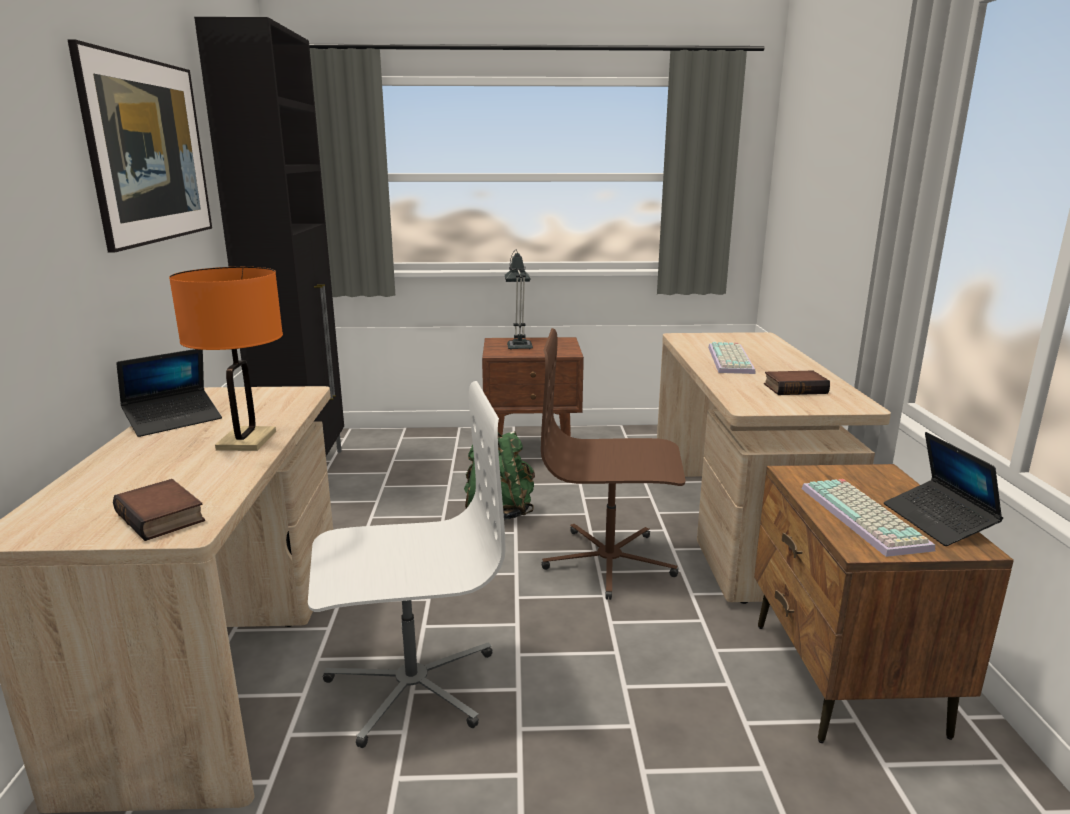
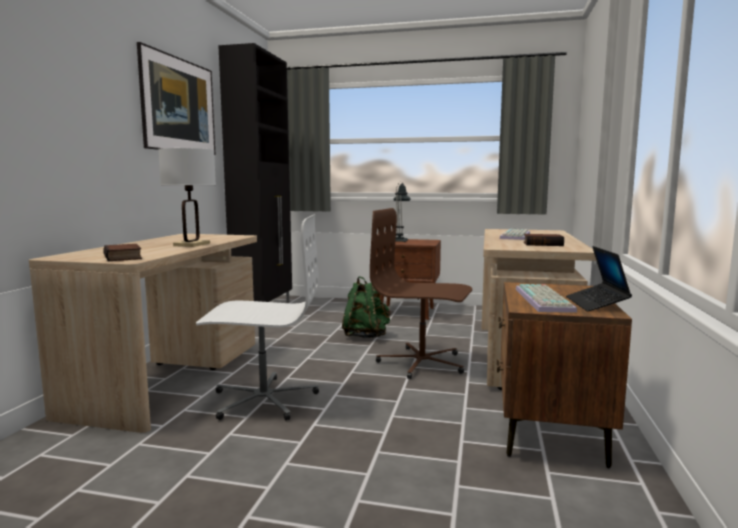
camera: 15 degrees right, 10 degrees down
(174, 420) = (164, 239): laptop -> none
(246, 440) = (192, 244): orange table lamp -> white table lamp

